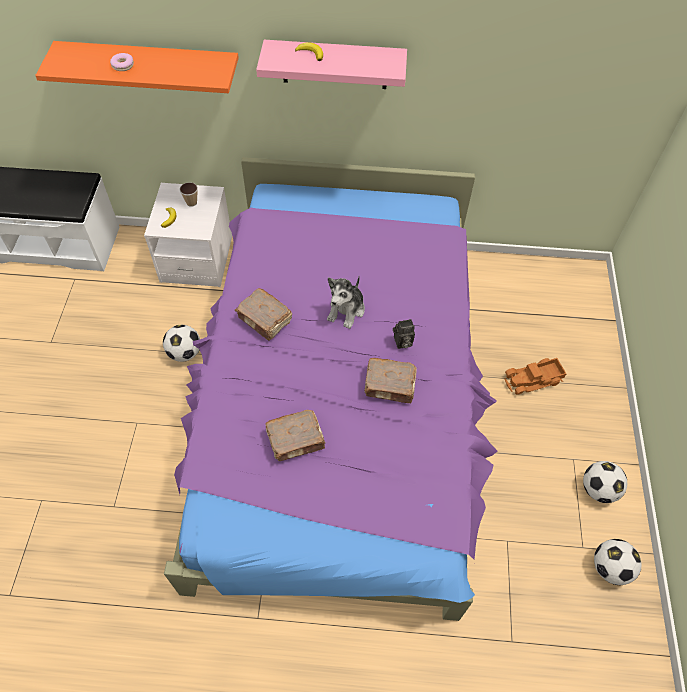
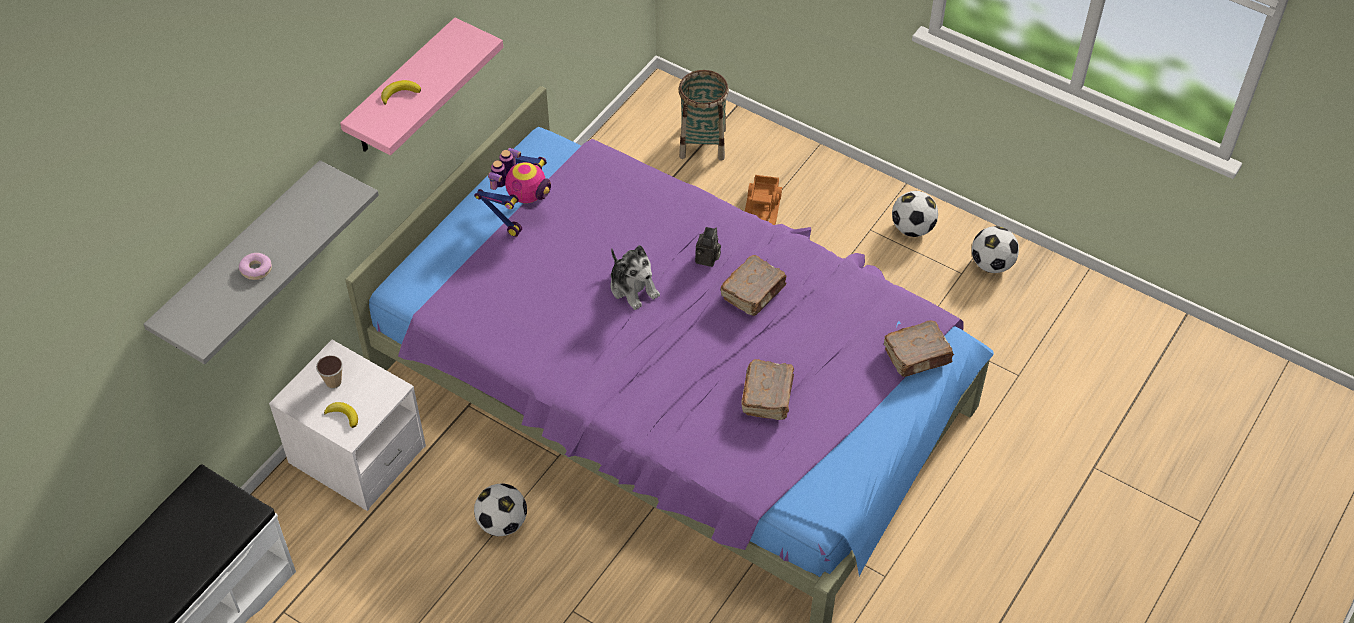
camera: 60 degrees left, 5 degrees down
(150, 66) = (241, 259): orange shelf -> grey shelf
(265, 320) = (598, 363): brown book -> brown book (918, 356)
(371, 220) = (521, 210): none -> toy robot
(564, 316) = (702, 143): none -> basket

